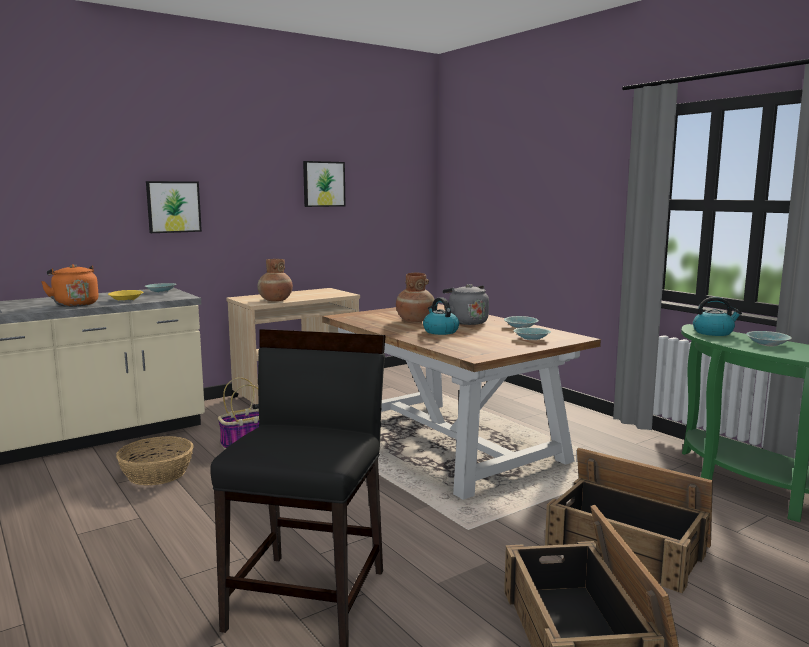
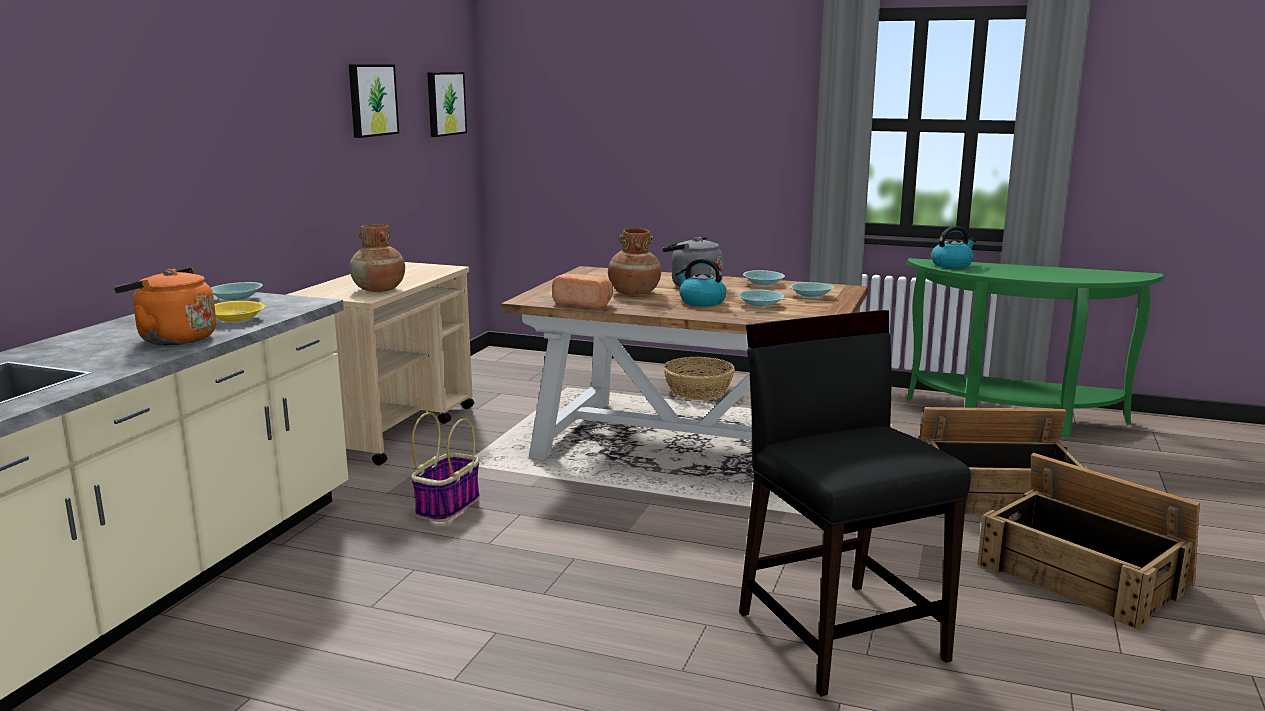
camera: 35 degrees left, 5 degrees up
(158, 474) = (407, 577): basket -> basket (698, 391)
(173, 207) = (206, 151): picture -> picture (444, 103)
(365, 322) = (585, 304): none -> bread
(769, 344) = (1018, 270): turquoise bowl -> turquoise bowl (762, 305)

